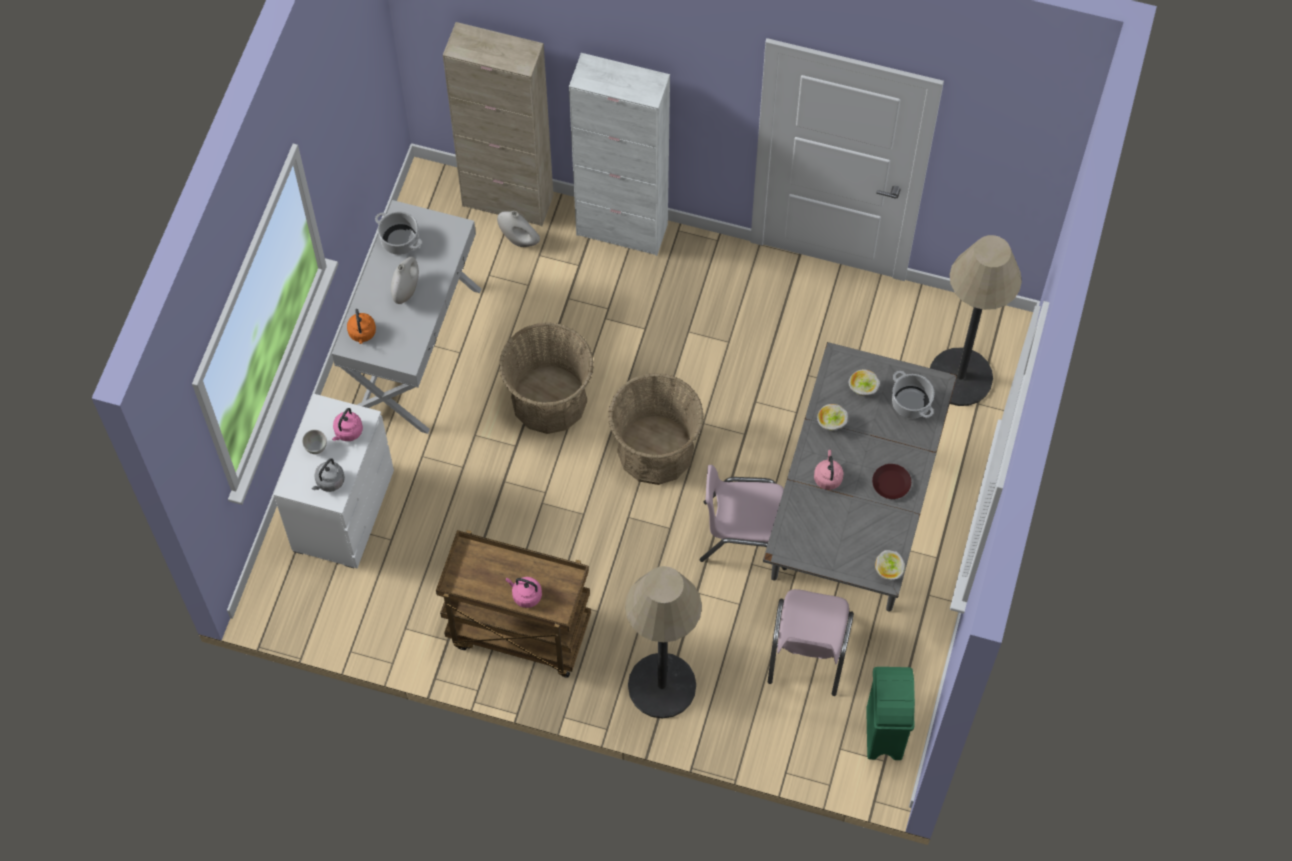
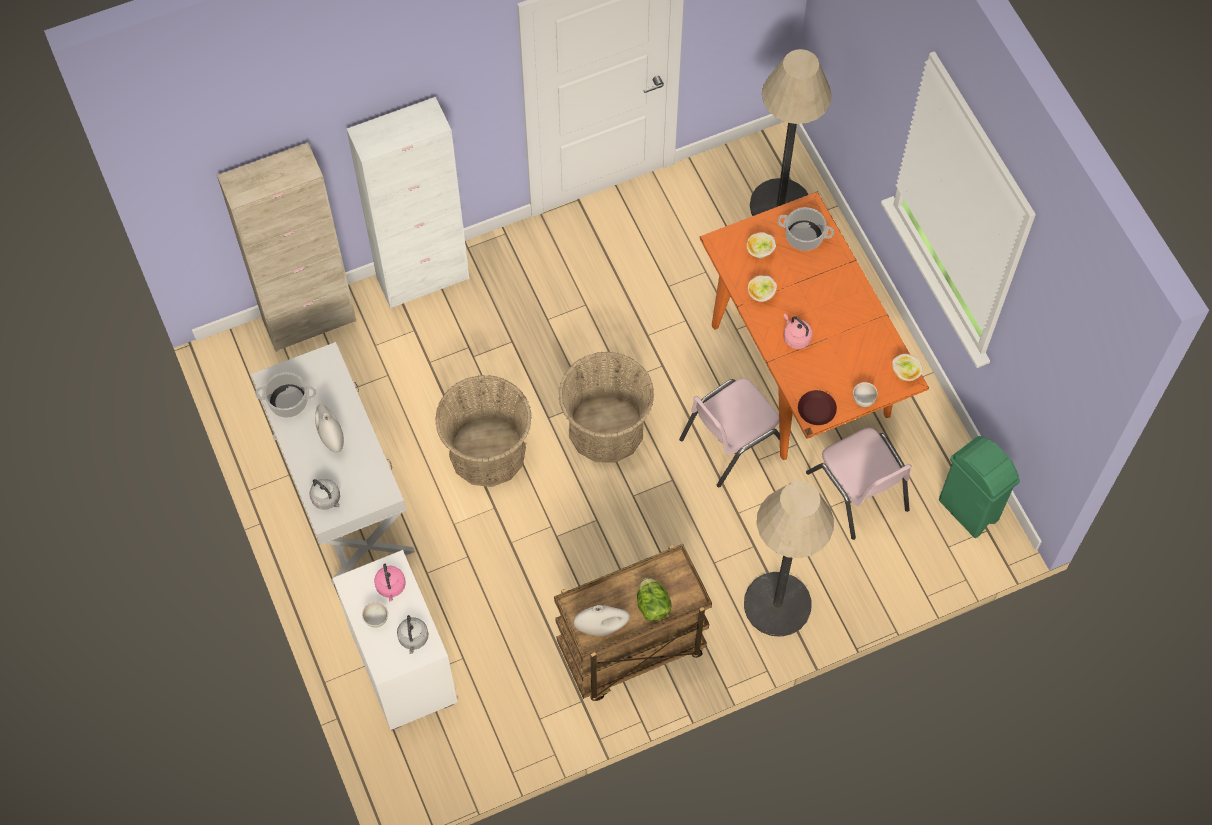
camera: 40 degrees left, 0 degrees up
(362, 333) = (327, 499): orange kettle -> grey kettle
(519, 239) = (347, 344): white vase -> white vase (601, 627)
(525, 595) = (652, 605): pink kettle -> lettuce
(834, 566) = (863, 400): none -> white bowl
(851, 521) = (801, 371): grey dining table -> orange dining table
(891, 483) = (845, 307): brown plate -> brown plate (816, 409)

